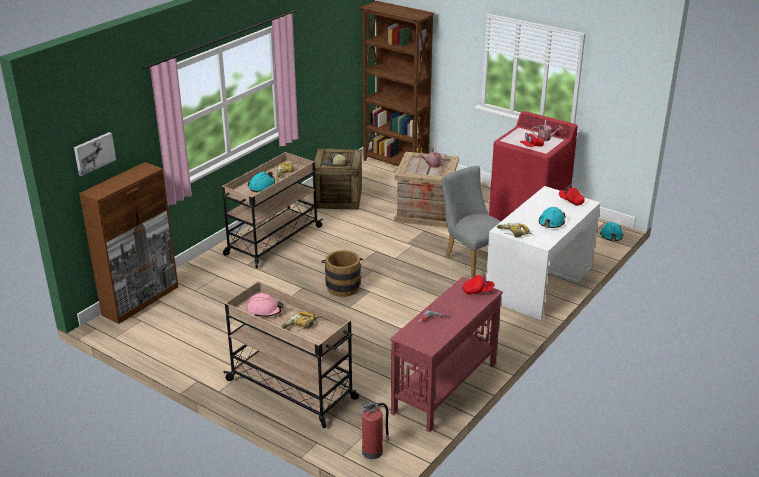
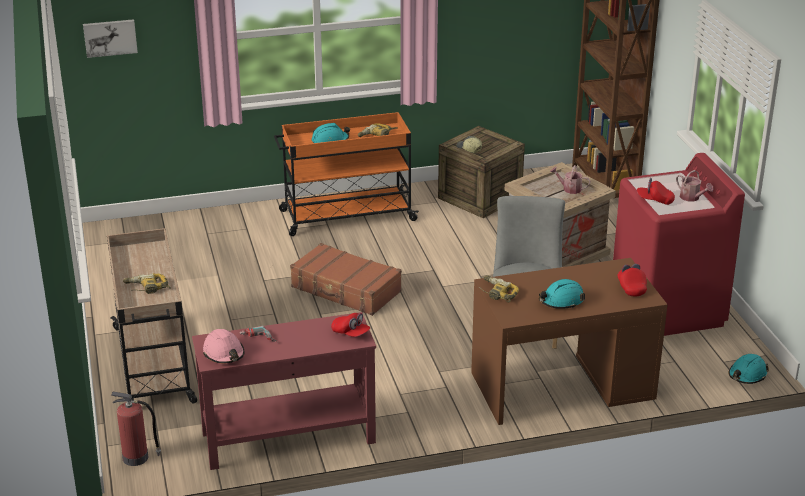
camera: 40 degrees right, 0 degrees up
(141, 300) = (151, 222): brown cabinet -> none
(265, 310) = (141, 260): pink hard hat -> pink hard hat (224, 353)
(272, 241) = (346, 216): beige cart -> orange cart
(342, 285) = (346, 290): brown bucket -> brown suitcase
(539, 283) = (562, 385): white desk -> brown desk

